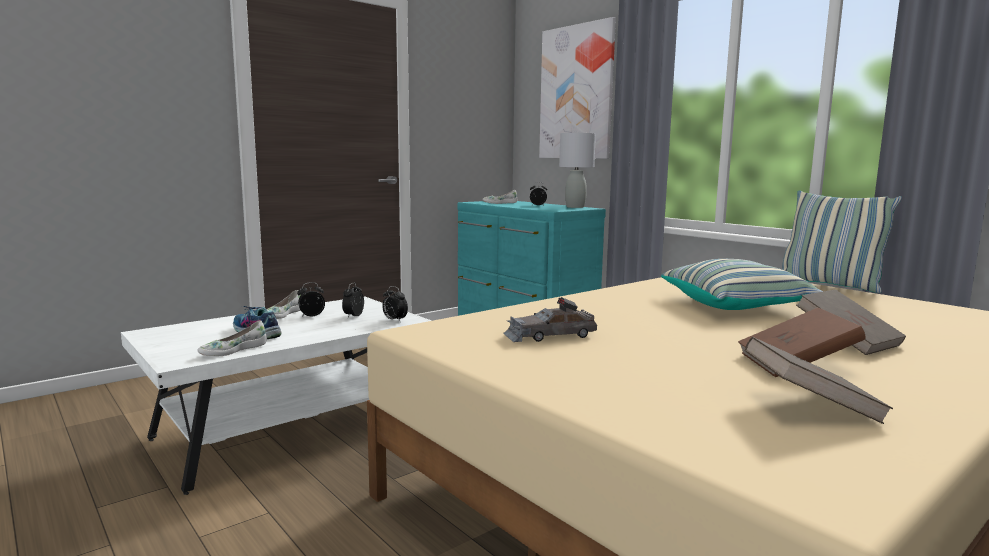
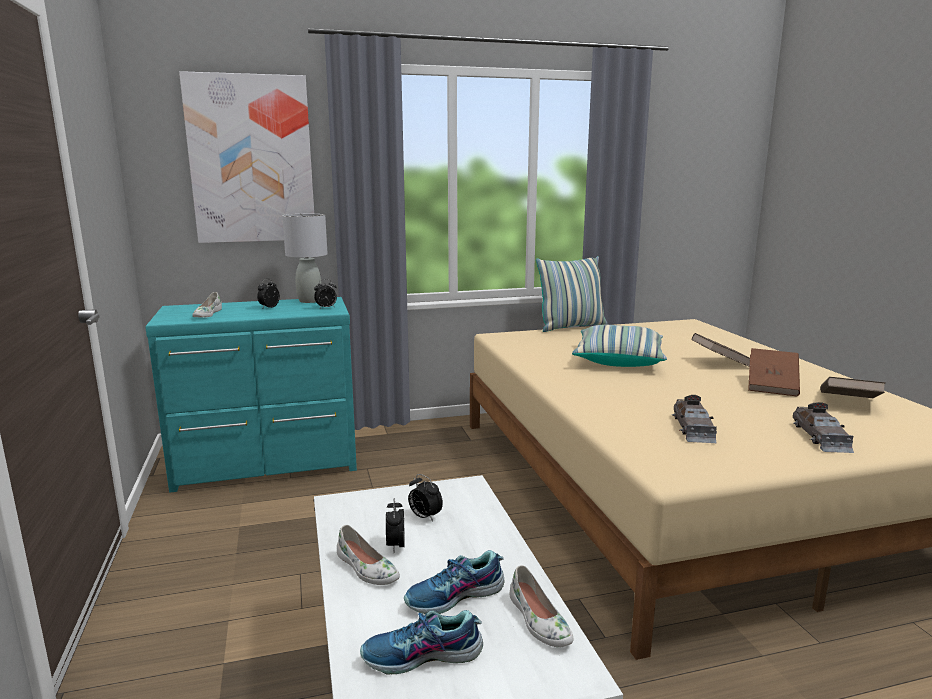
camera: 65 degrees left, 5 degrees up
(195, 333) = (422, 657): none -> shoe
(394, 320) = (465, 494): alarm clock -> alarm clock (326, 308)
(609, 385) = (820, 437): none -> grey toy car

